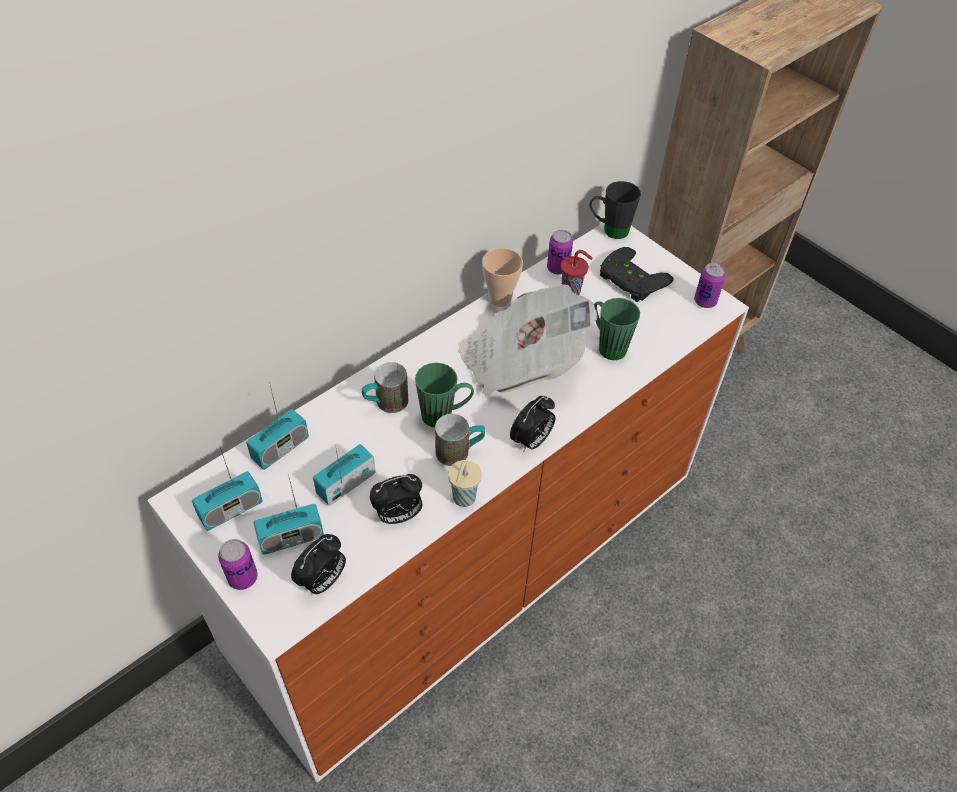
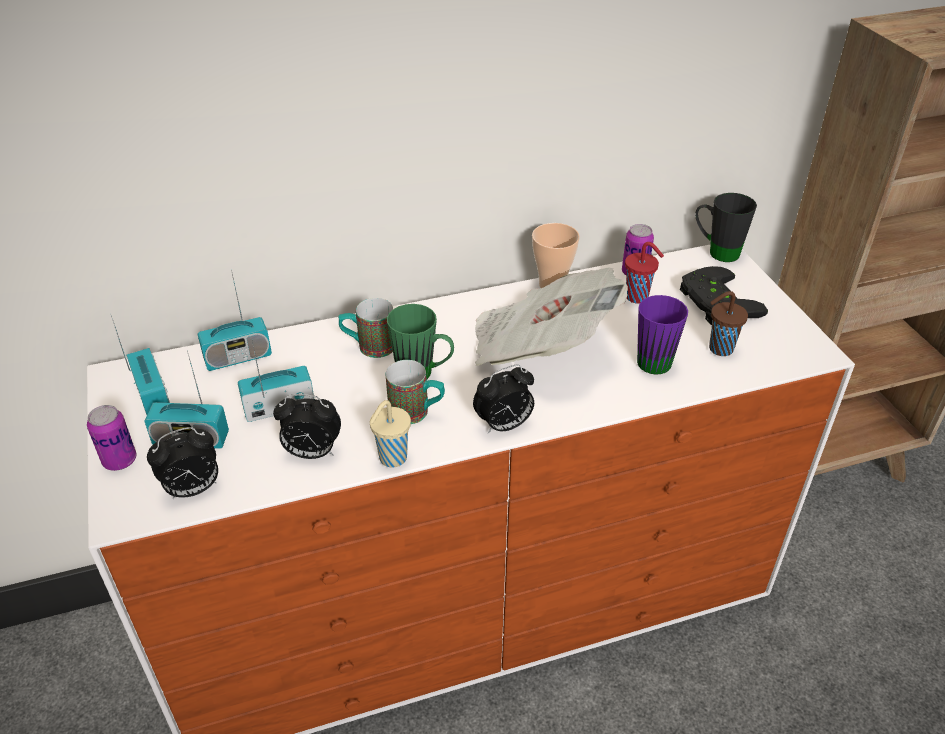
camera: 25 degrees right, 10 degrees down
(231, 510) = (153, 397): radio -> radio turned 105 degrees counterclockwise
(607, 345) = (650, 357): green mug -> purple mug
(652, 322) = (719, 349): none -> brown cup
(705, 301) = (798, 344): can -> none

